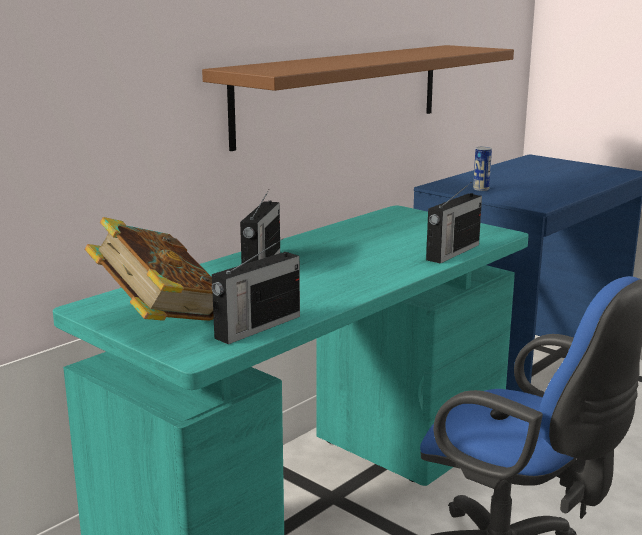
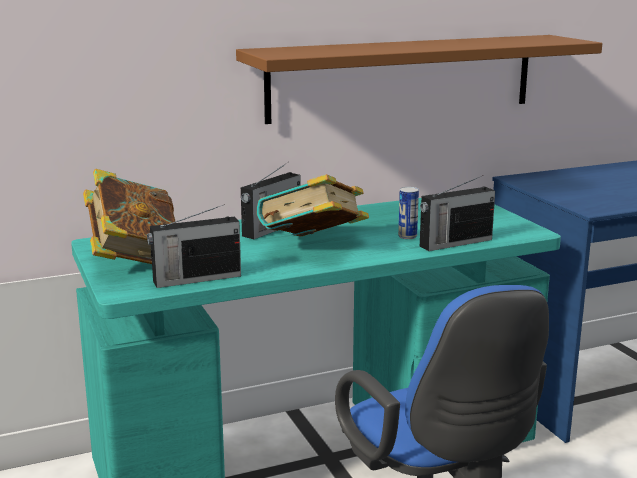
camera: 25 degrees right, 0 degrees up
(330, 276) = (313, 248): none -> book
(481, 189) = (557, 186): can -> can (407, 236)

